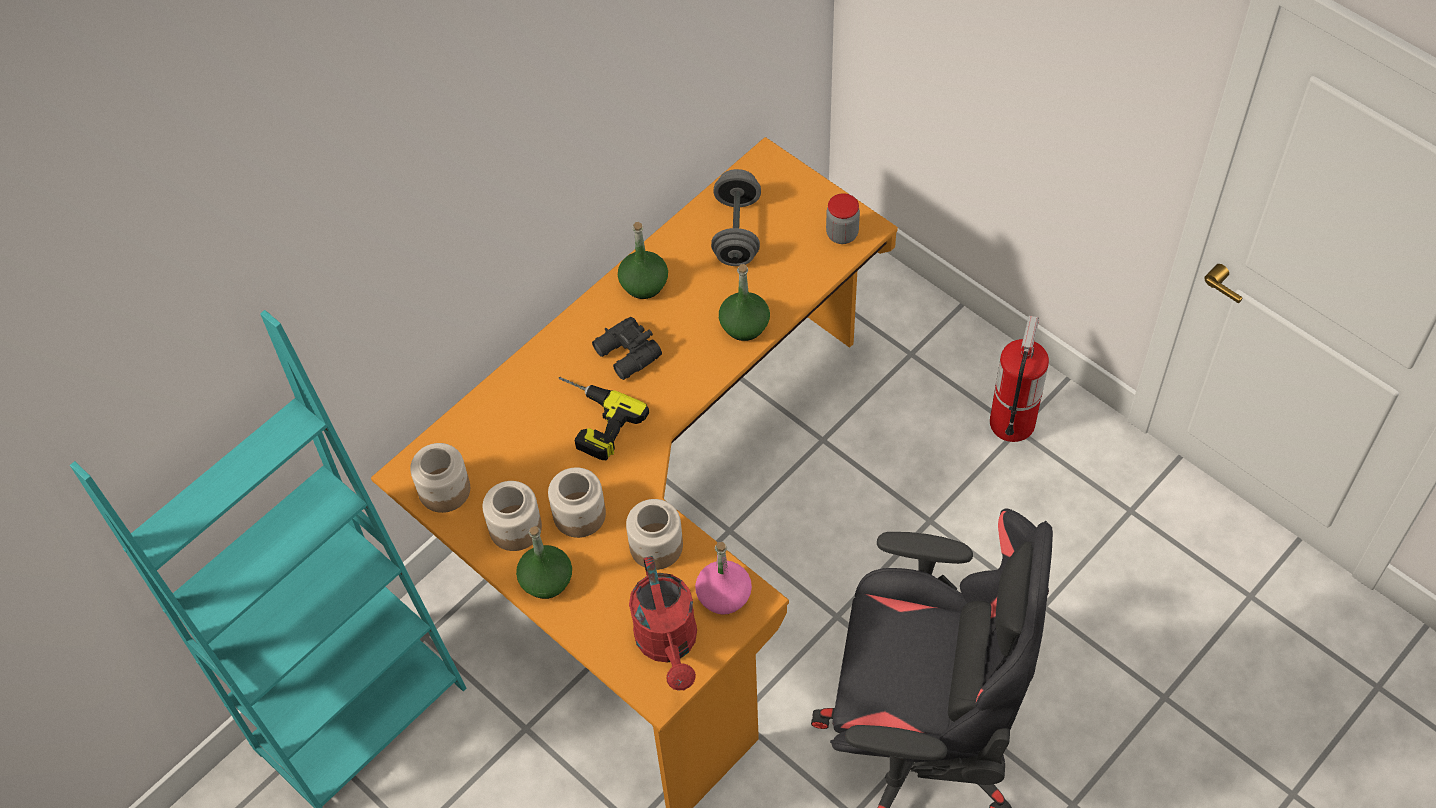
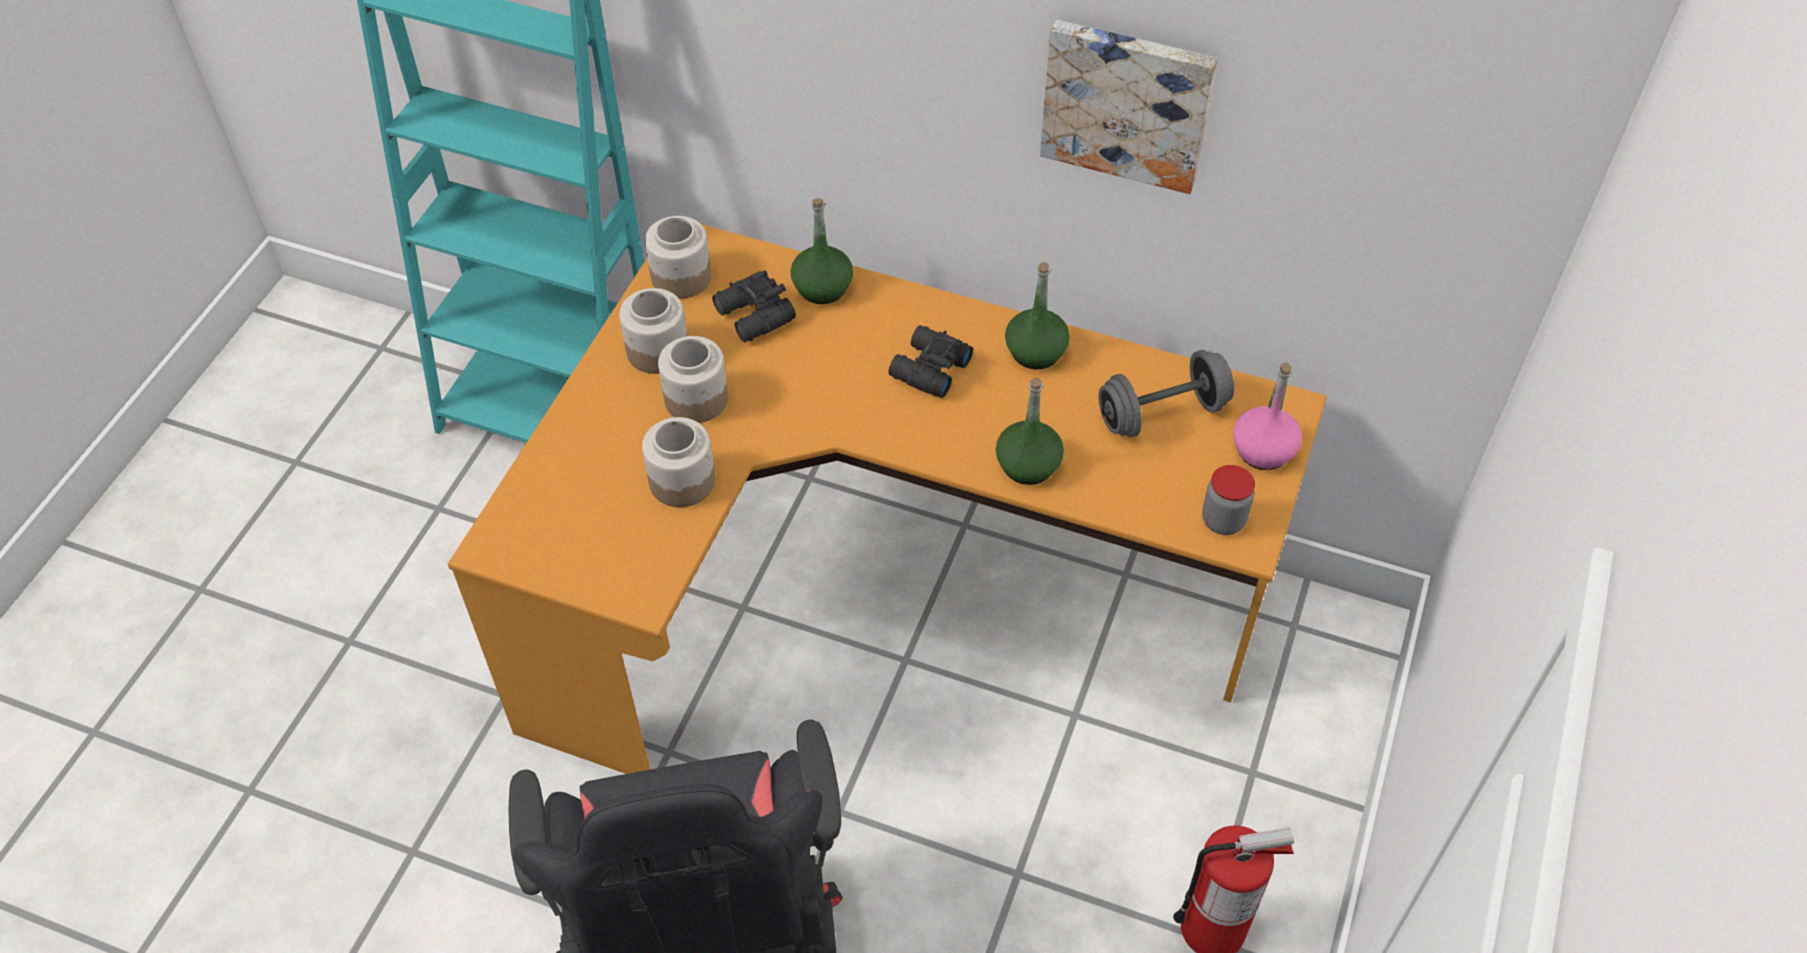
camera: 65 degrees right, 5 degrees down
(514, 452) = (753, 317): none -> black binoculars
(546, 580) = (601, 399): green bottle -> green bottle (822, 287)
(590, 420) = (824, 367): power drill -> none
(617, 87) = (1127, 102): none -> picture
(669, 644) = (557, 536): red watering can -> none
(724, 595) = (640, 567): pink bottle -> pink bottle (1263, 451)

